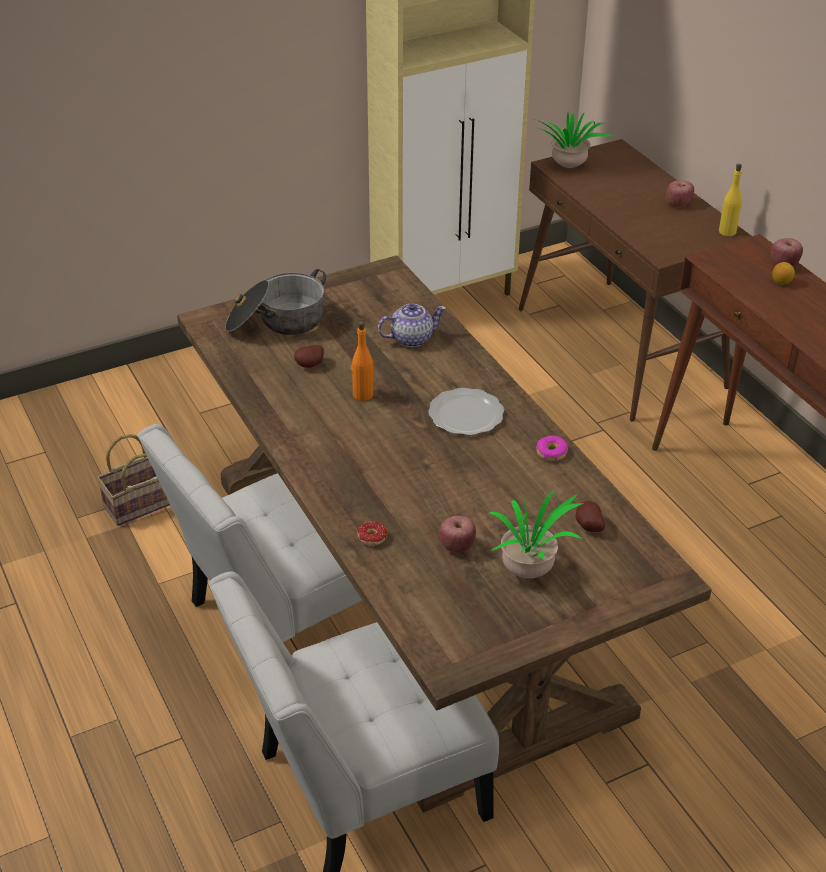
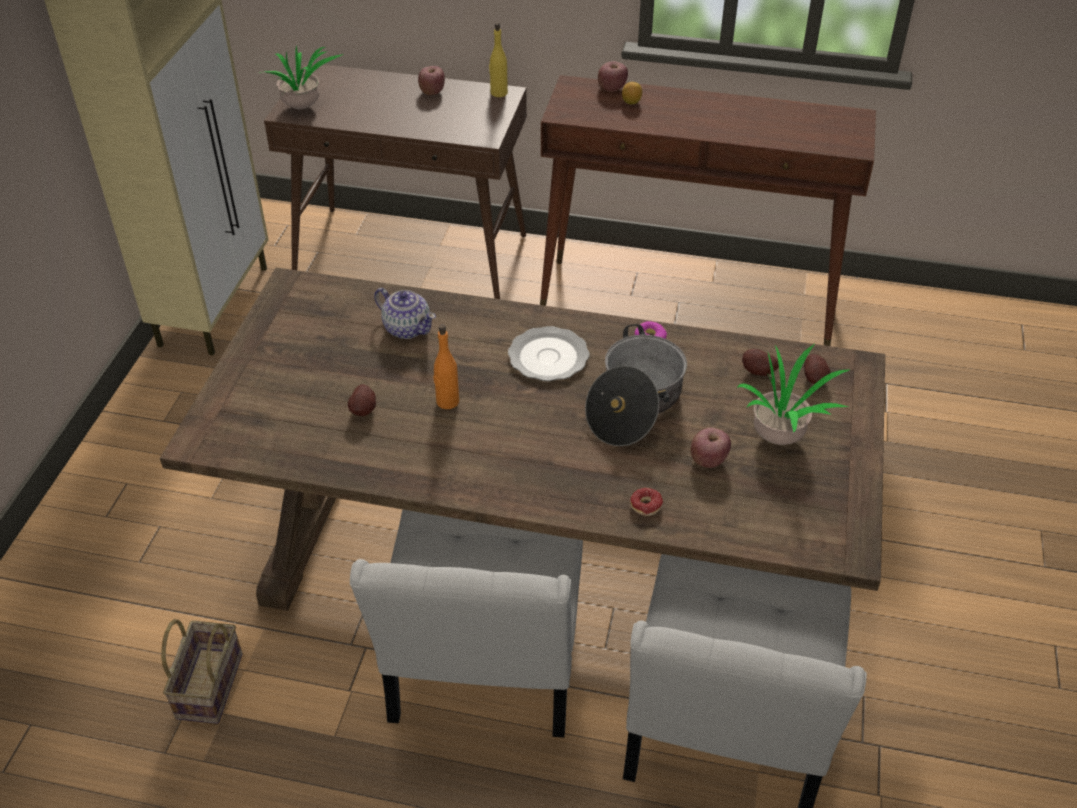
camera: 50 degrees left, 5 degrees up
(276, 322) = (269, 396): cooking pot -> cooking pot (634, 404)
(411, 338) = (407, 328): teapot -> teapot turned 105 degrees clockwise
(622, 562) = (815, 380): none -> potato

